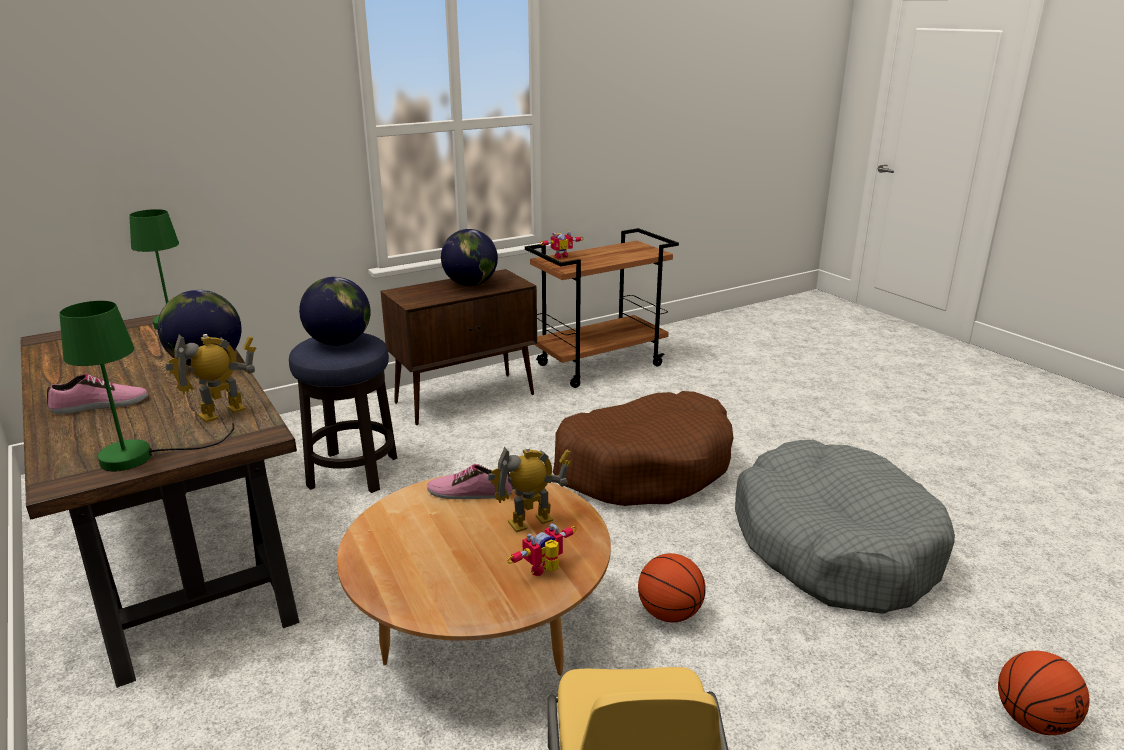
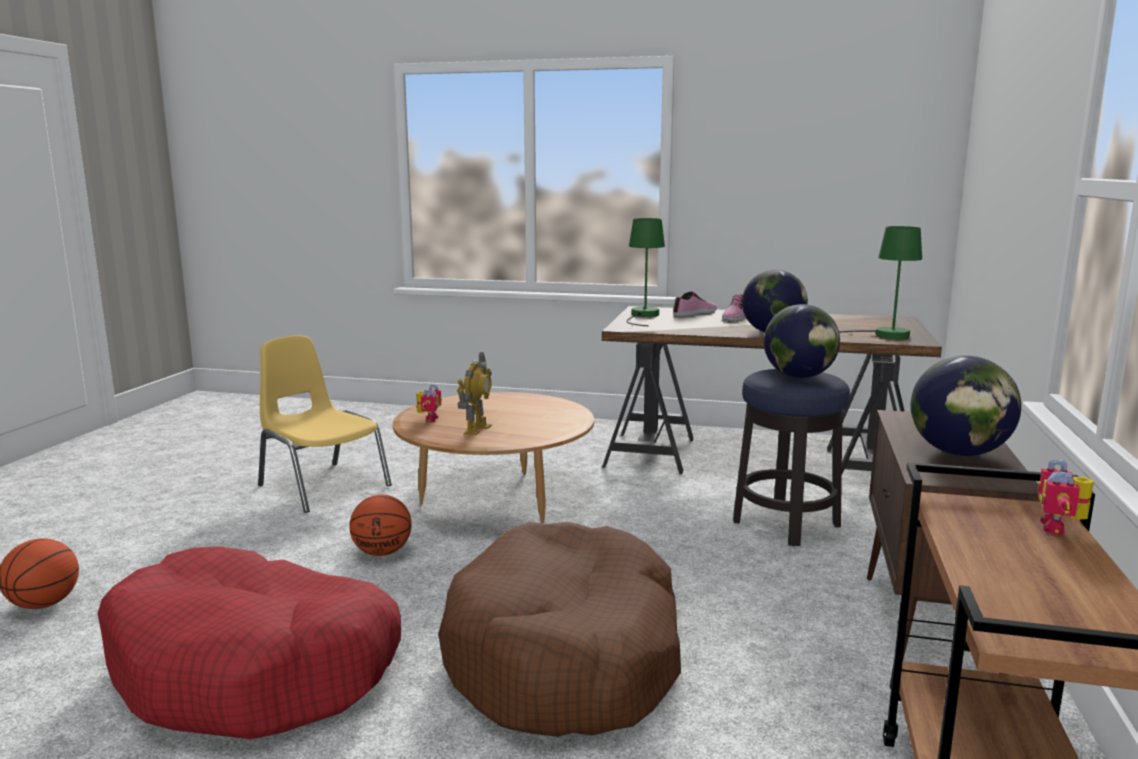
camera: 135 degrees right, 10 degrees down
(222, 413) = (671, 327): toy robot -> none
(470, 492) = (546, 427): shoe -> shoe (695, 313)
(834, 545) = (255, 669): grey dog bed -> red dog bed

